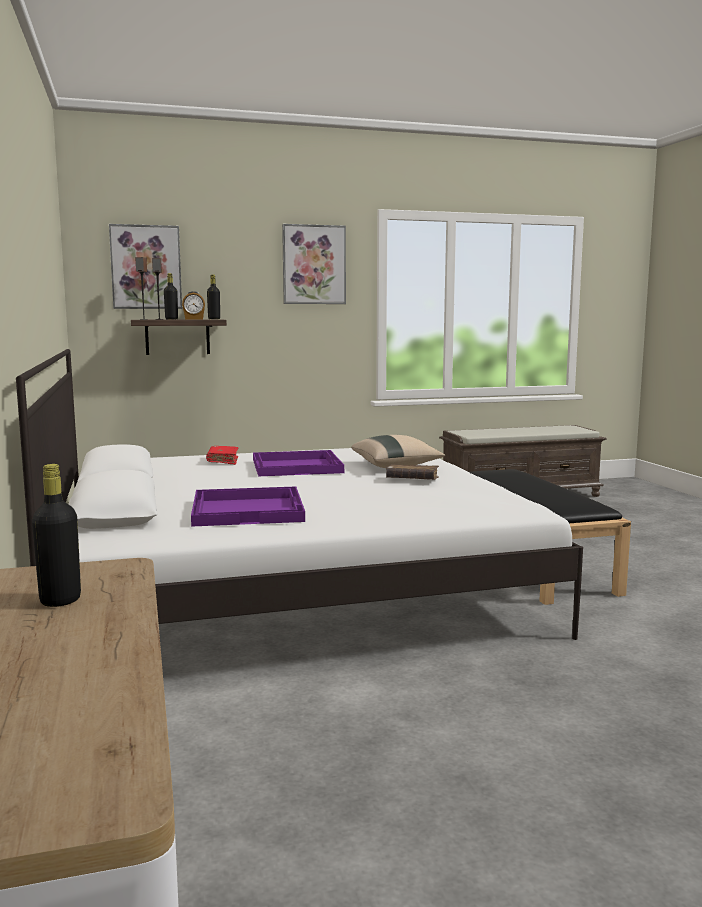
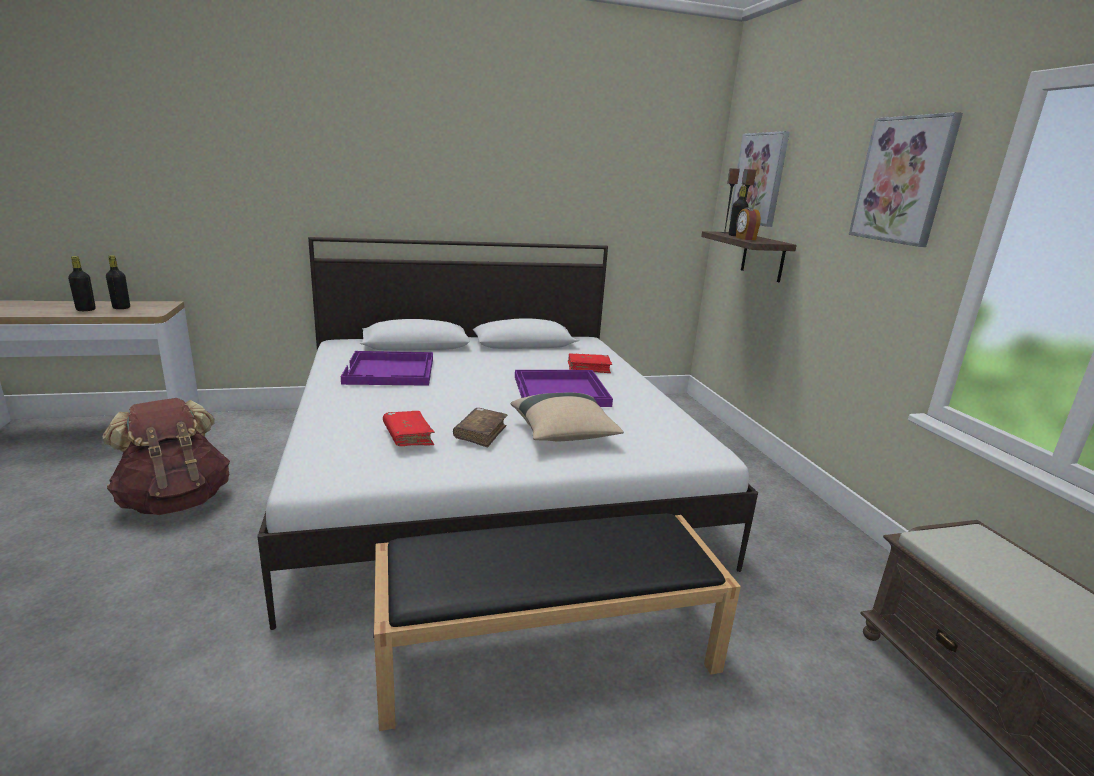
camera: 90 degrees right, 10 degrees up
(214, 319) = (776, 242): black bottle -> black bottle (86, 310)
(400, 749) = (176, 501): none -> brown backpack
(438, 491) = (408, 436): none -> red book

